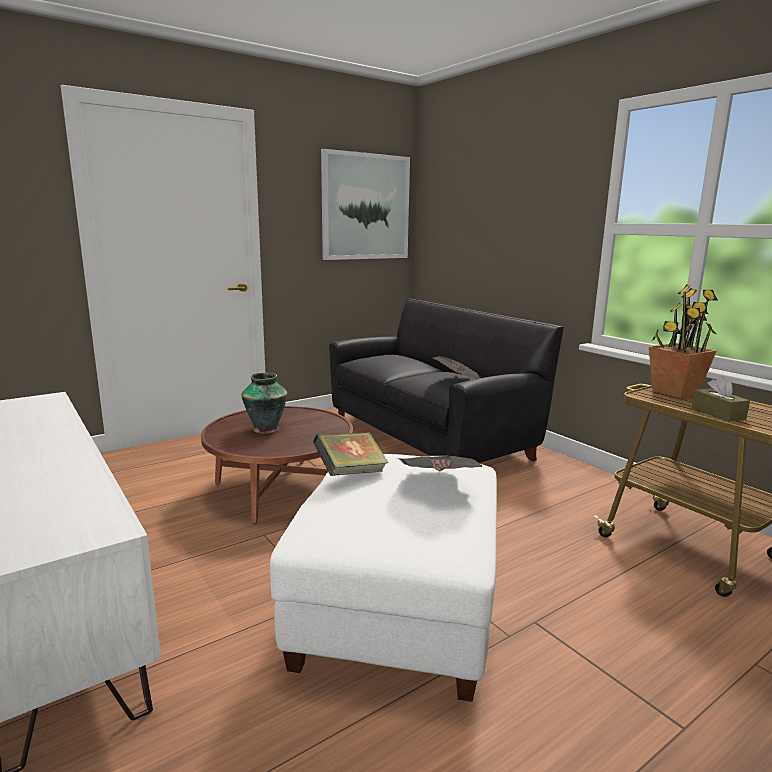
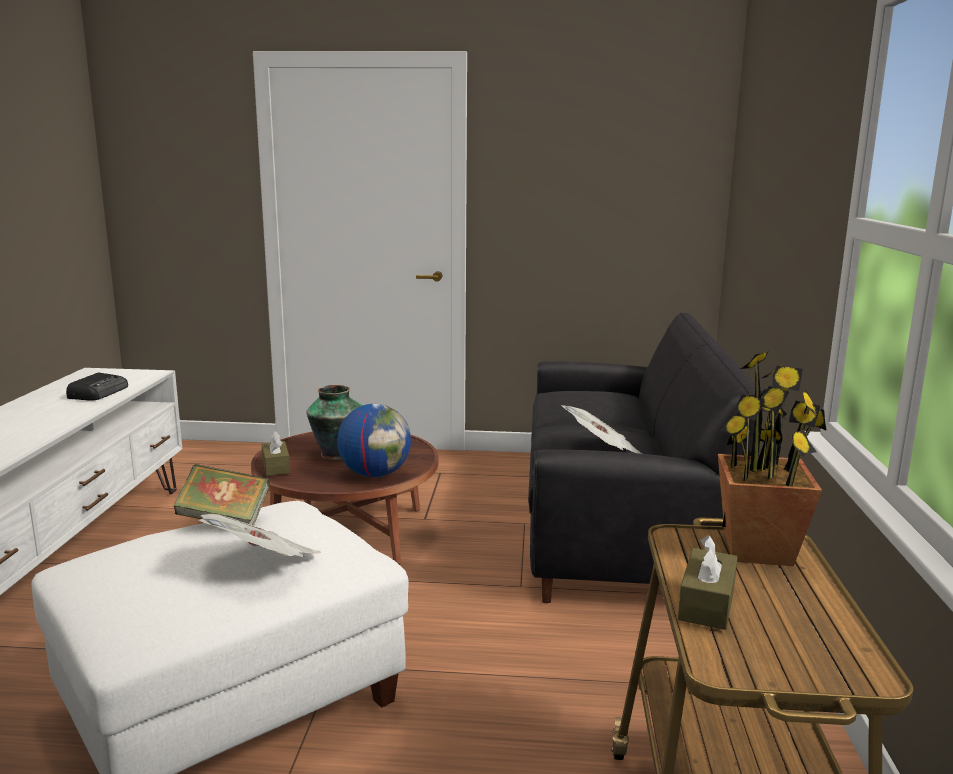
camera: 40 degrees right, 0 degrees up
(37, 420) = (99, 392): none -> radio
(242, 447) = (276, 467): none -> brown tissue box
(320, 433) = (375, 474): none -> globe
(365, 207) = (635, 172): picture -> none

